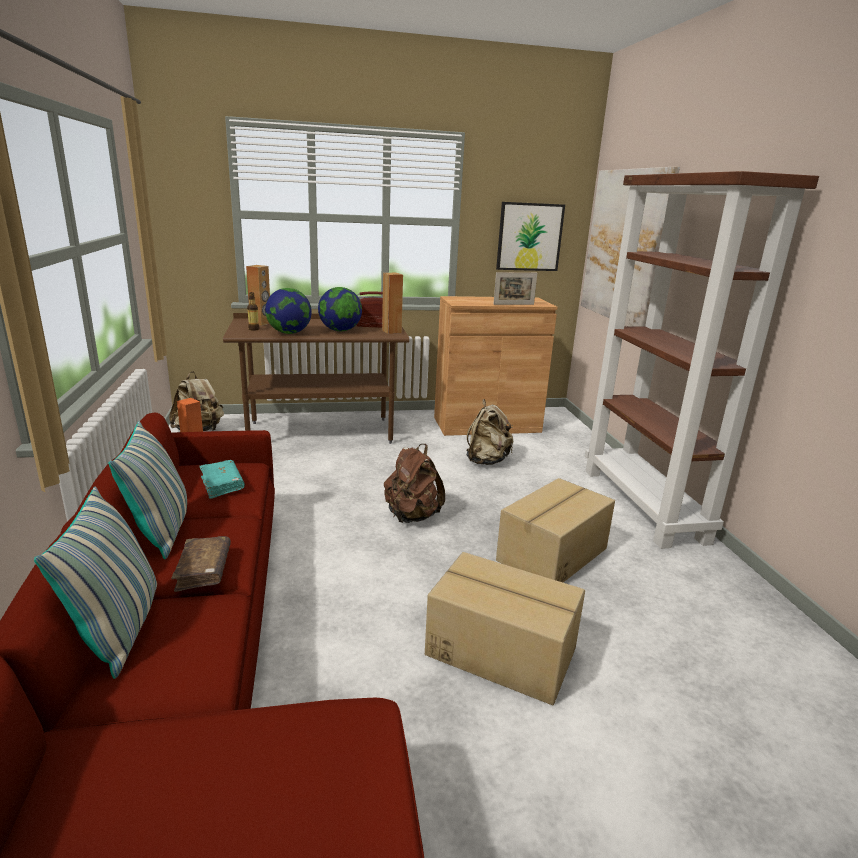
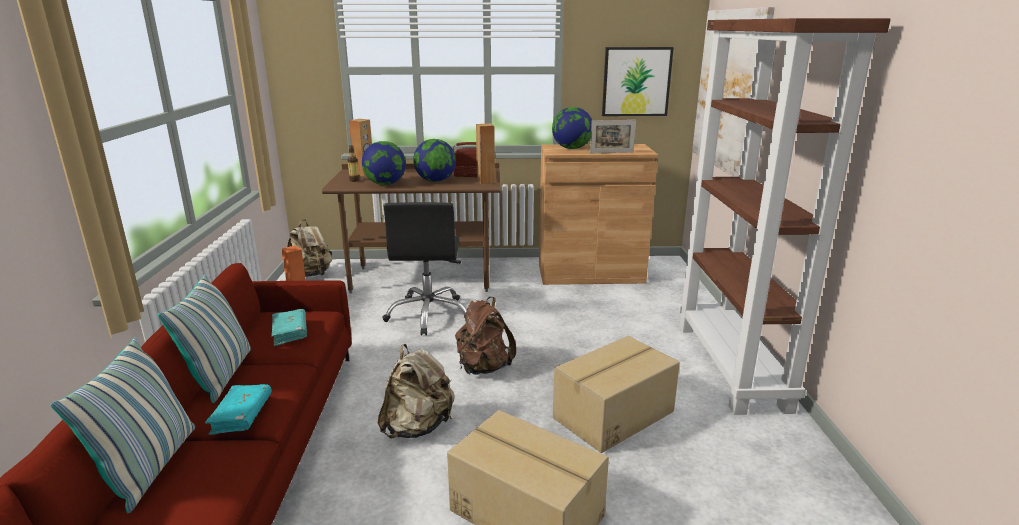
camera: 10 degrees right, 0 degrees up
(203, 570) = (242, 416): brown book -> turquoise book
(339, 467) = (429, 314): none -> black office chair
(472, 300) = (571, 148): none -> globe
(486, 461) = (578, 312): beige backpack -> beige backpack (418, 427)

